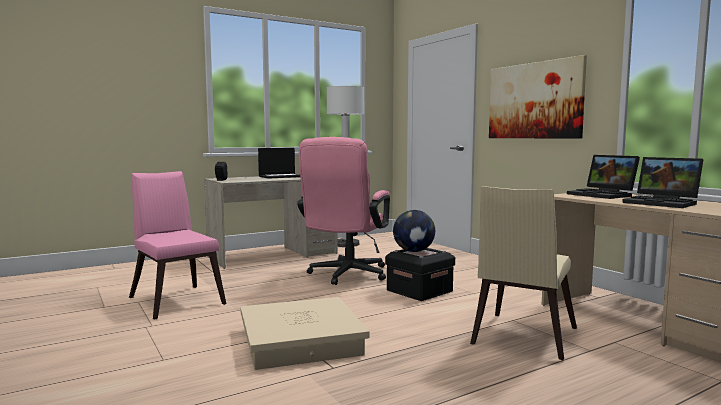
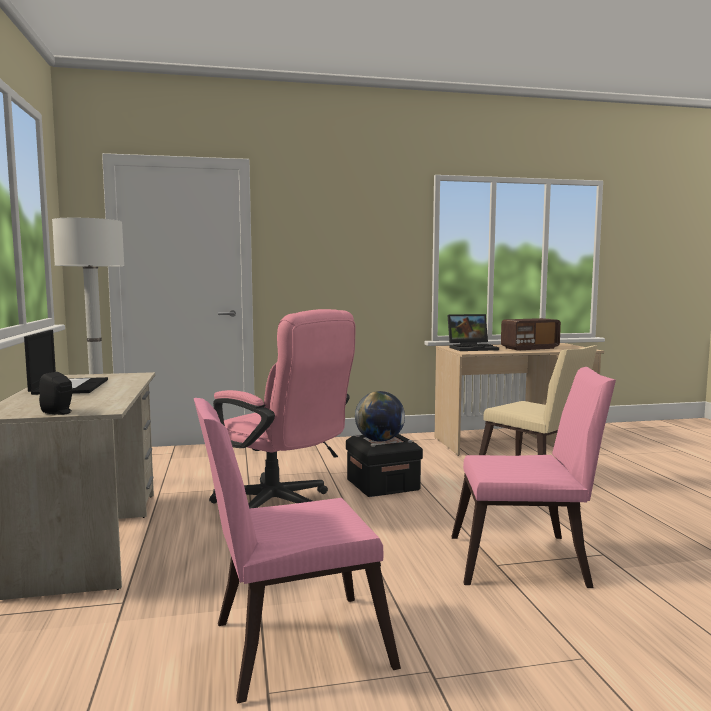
camera: 70 degrees left, 0 degrees up
(300, 341) = (527, 562): beige storage box -> pink chair
(534, 101) = (341, 260): picture -> none
(663, 203) = (529, 348): laptop -> radio

